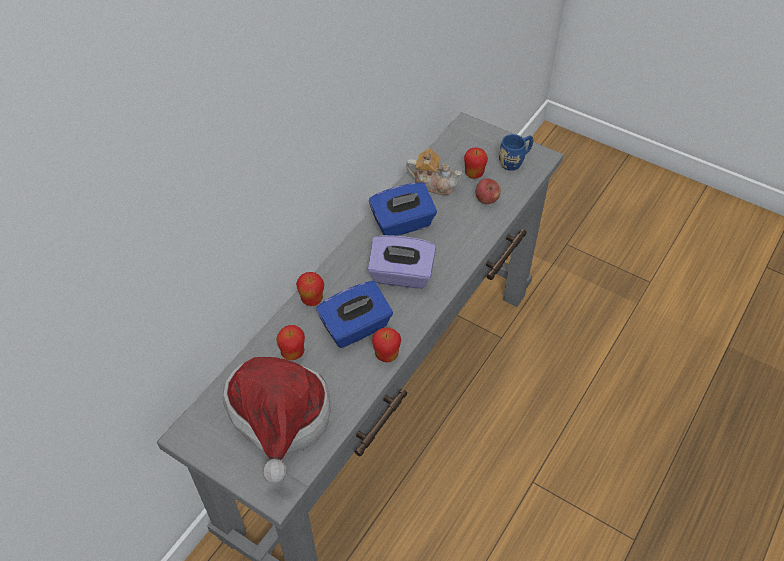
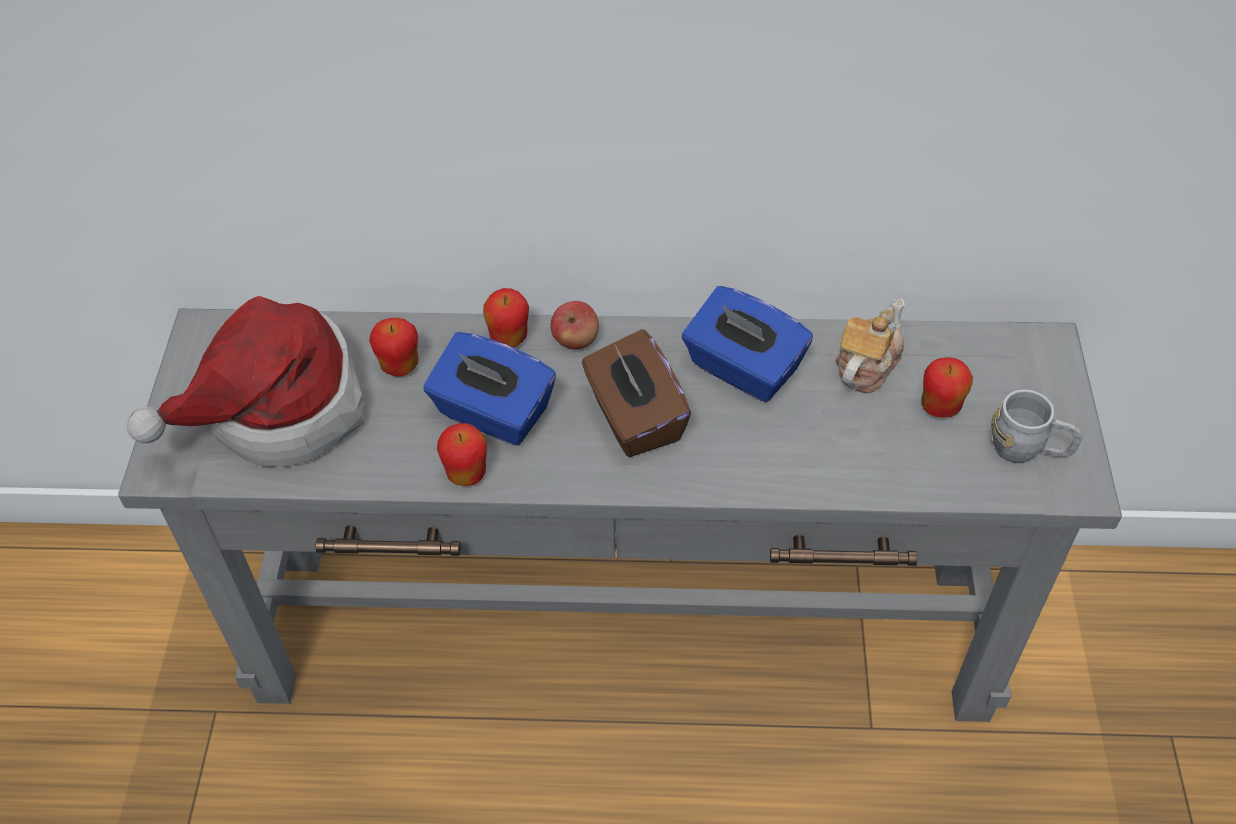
camera: 60 degrees right, 0 degrees up
(401, 275) = (634, 418): purple tissue box -> brown tissue box
(433, 184) = (866, 365): teapot -> teapot turned 135 degrees counterclockwise
(486, 200) = (894, 452): apple -> apple (576, 341)
(515, 161) = (1028, 450): blue mug -> grey mug

